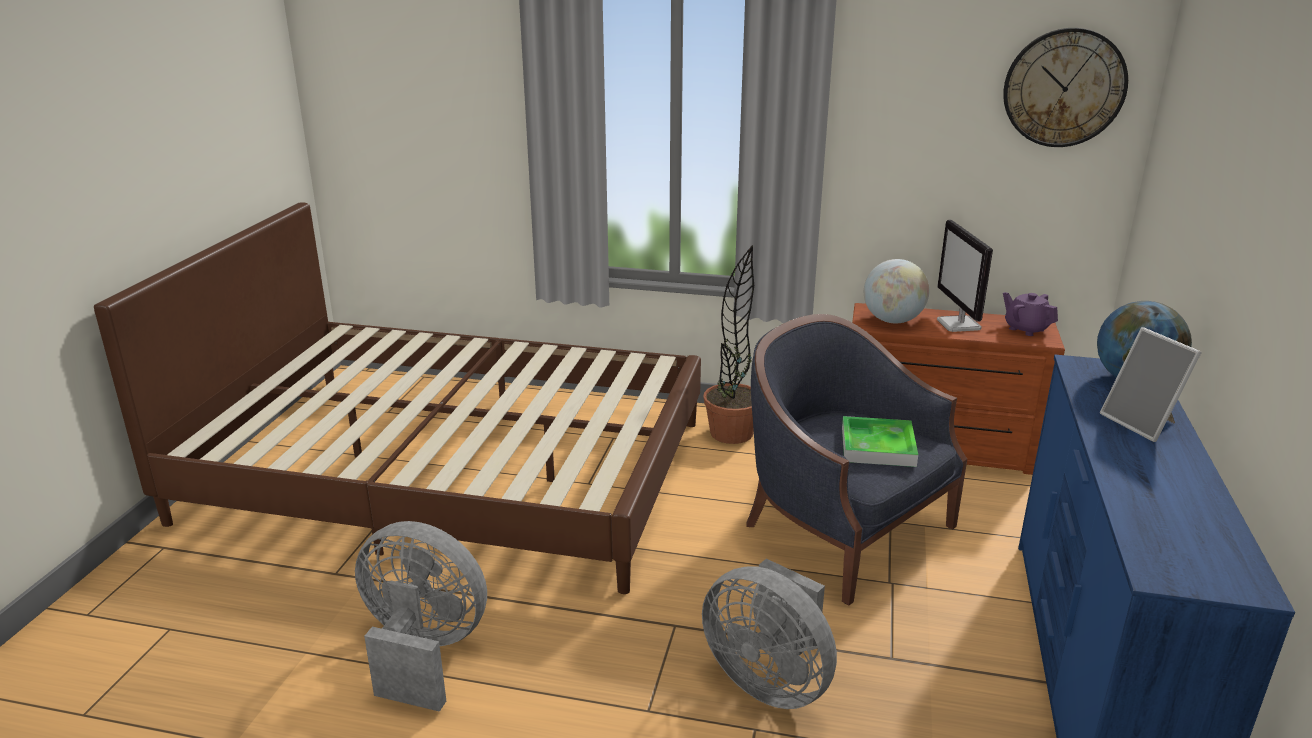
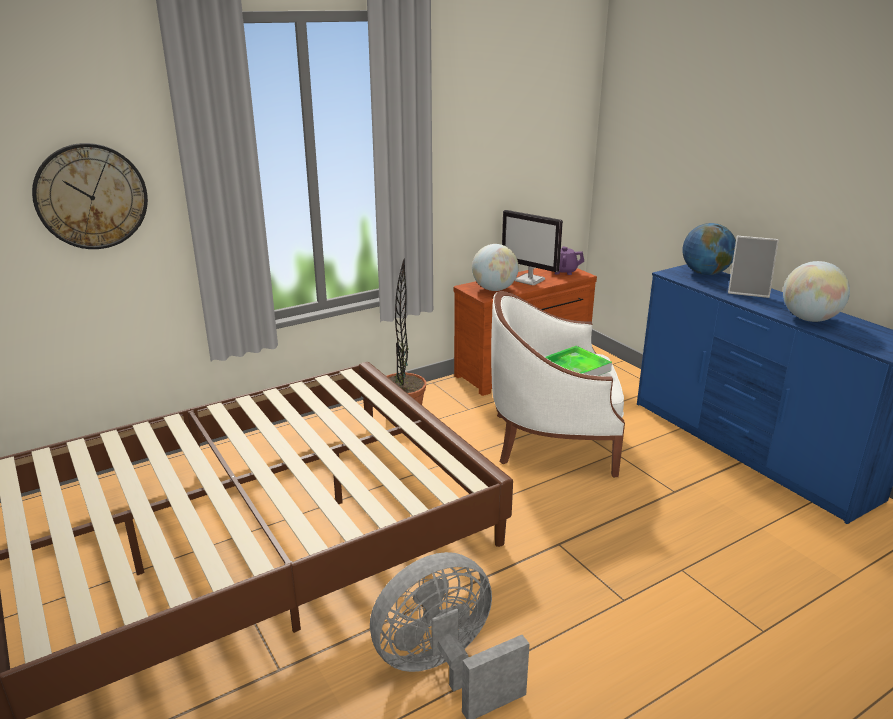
camera: 45 degrees left, 0 degrees up
(769, 681) = (648, 540): grey fan -> none
(842, 531) = (552, 439): blue armchair -> white armchair
(1064, 88) = (556, 108): wall clock -> wall clock (91, 196)
(1146, 489) = (809, 319): none -> globe

